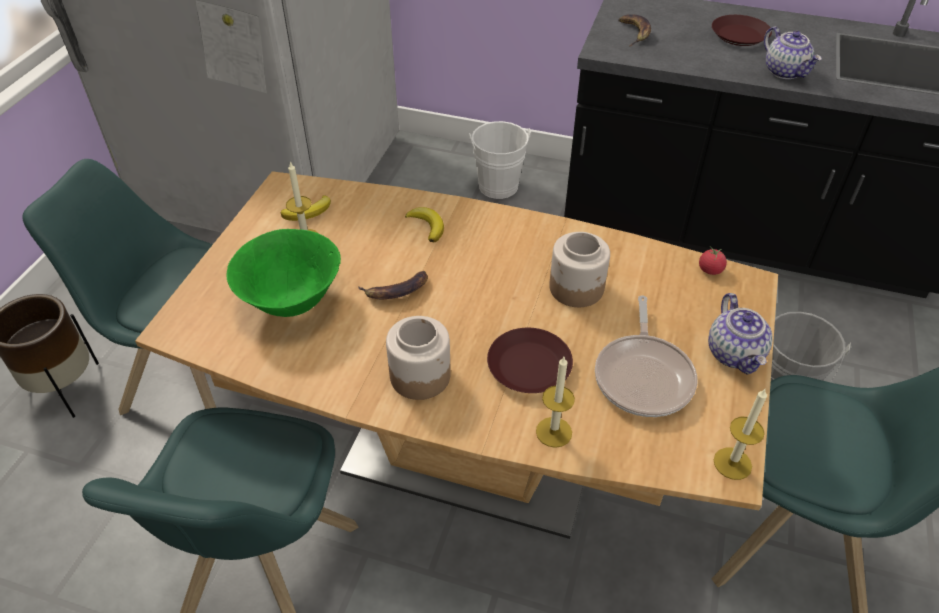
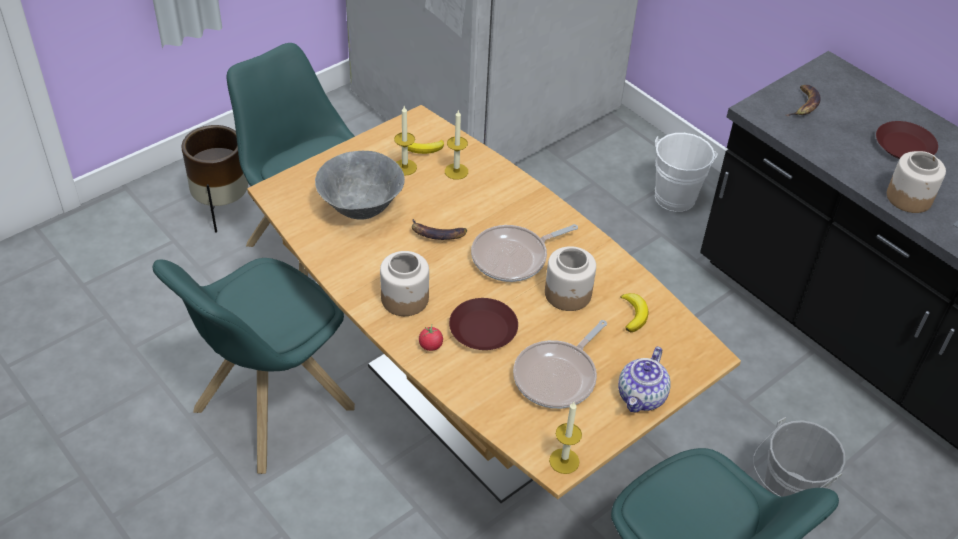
camera: 30 degrees right, 0 degrees up
(292, 302) = (361, 209): green bowl -> grey bowl
(427, 226) = (498, 197): banana -> banana (634, 314)
(493, 277) = (513, 257): none -> frying pan
(554, 432) = (461, 378): candle -> candle (456, 171)
(710, 270) = (686, 331): tomato -> tomato (430, 345)
(785, 72) = (909, 197): teapot -> jar

